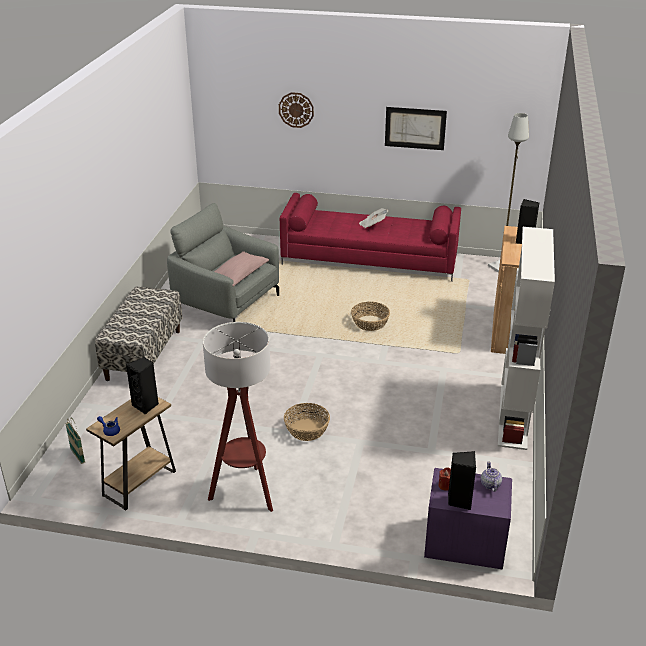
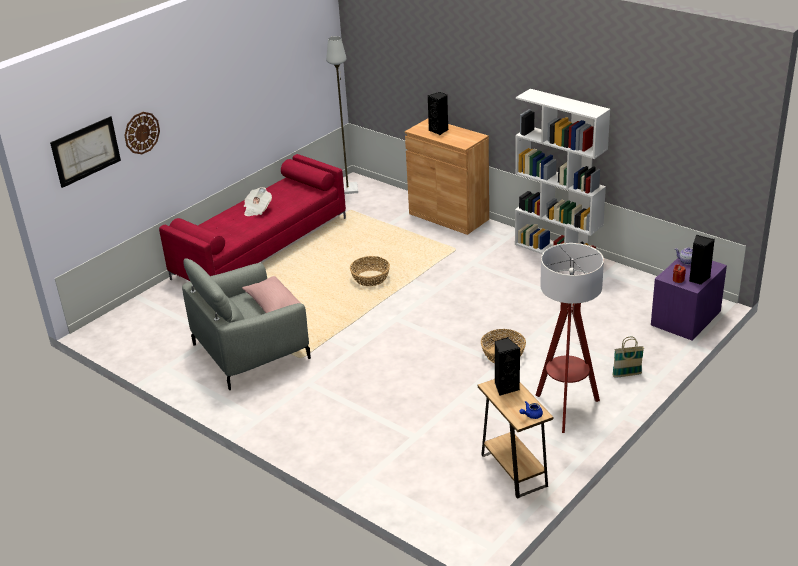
camera: 60 degrees left, 0 degrees up
(77, 456) = (443, 505): basket -> basket (627, 375)
(143, 354) = (297, 428): bench -> none
(415, 128) = (246, 96): picture -> picture (86, 151)

